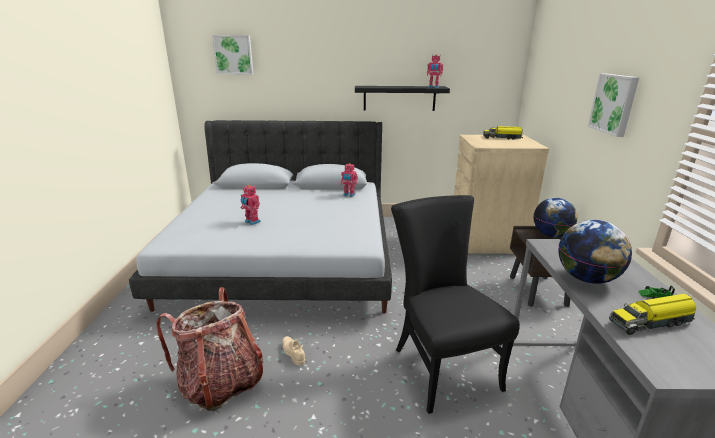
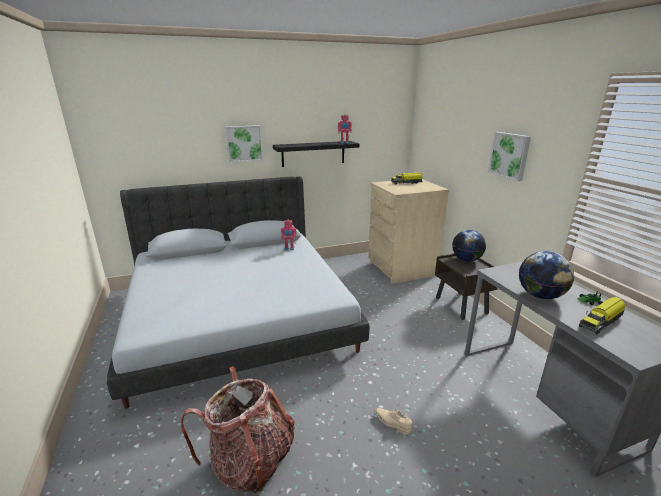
camera: 20 degrees left, 0 degrees up
(233, 54) = (145, 120): picture -> picture (244, 143)
(251, 222) = (217, 292): toy robot -> none
(293, 353) = (301, 411): beige shoe -> beige shoe (392, 423)
(441, 364) = (427, 386): black chair -> none

